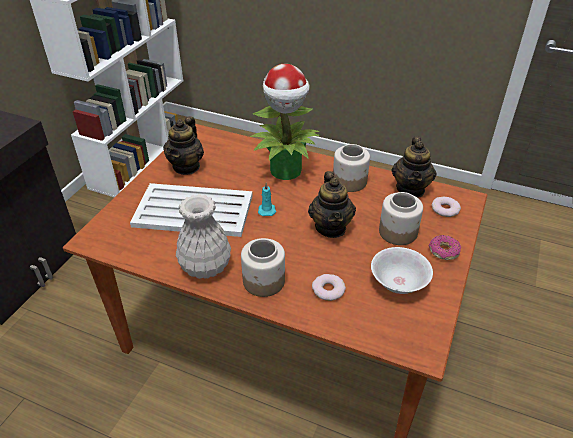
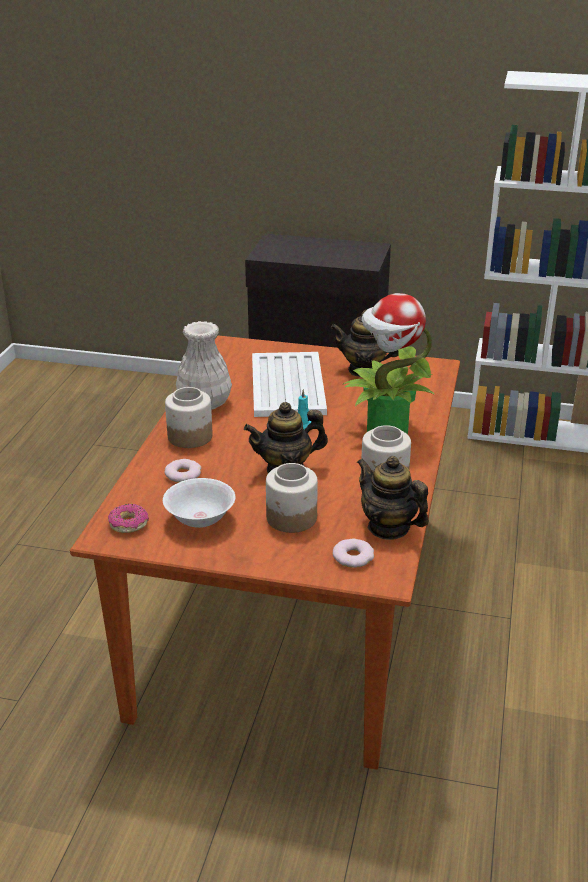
camera: 80 degrees right, 10 degrees down
(411, 189) = (389, 527): teapot -> teapot turned 45 degrees clockwise
(443, 251) = (263, 554): donut -> donut (128, 524)

